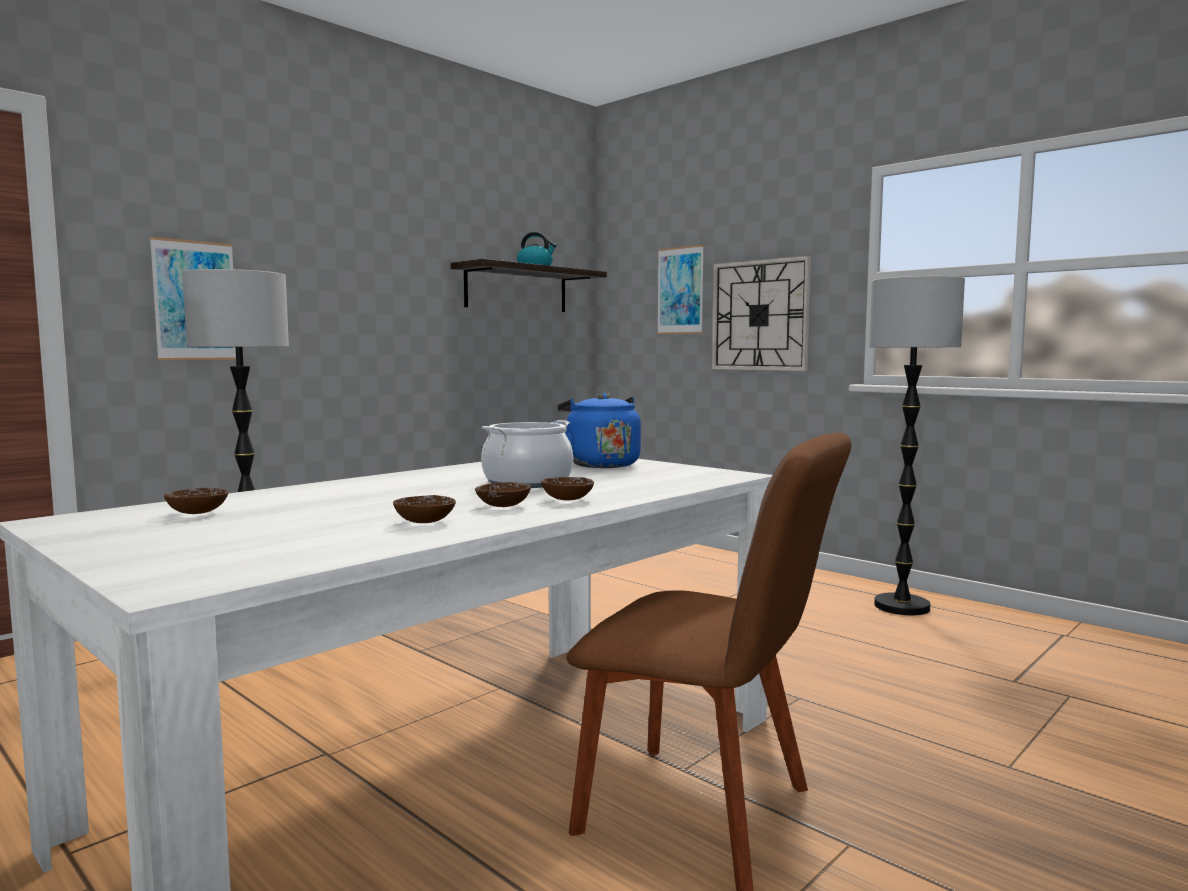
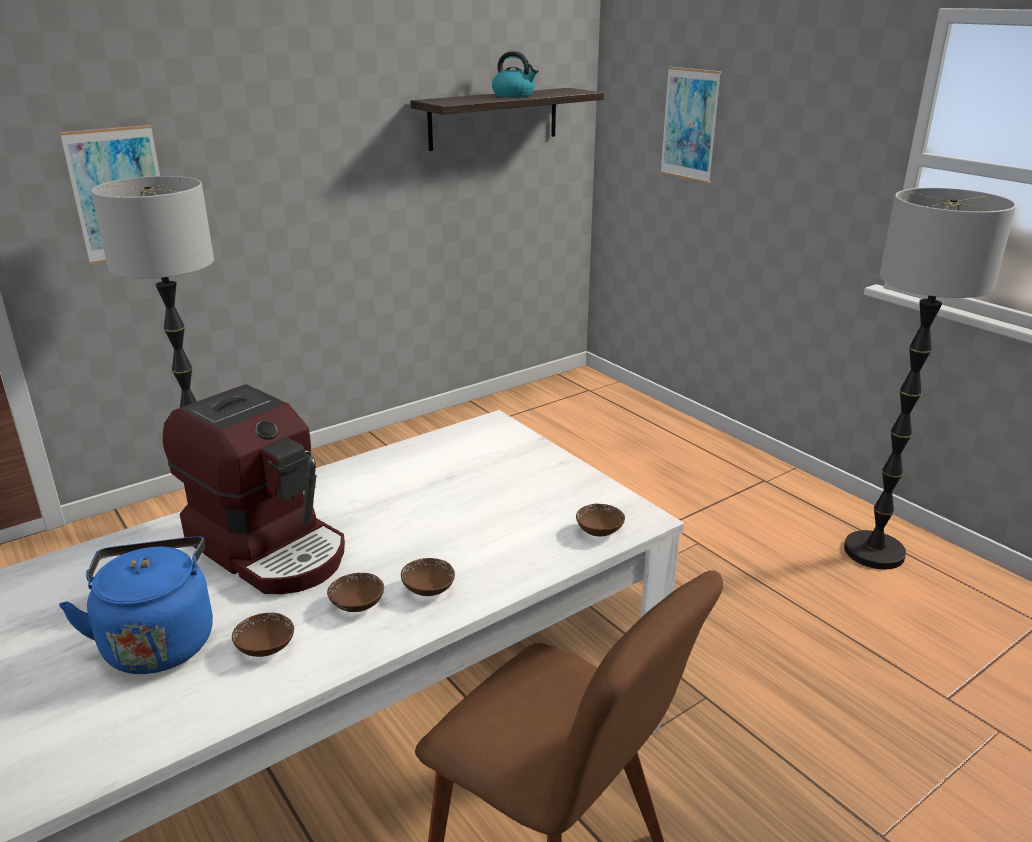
camera: 10 degrees right, 20 degrees up
(197, 513) = (72, 593): brown bowl -> brown bowl (599, 531)
(395, 492) = (270, 547): none -> coffee machine
(528, 482) = (411, 525): cooking pot -> none
(600, 464) = (509, 467): blue kettle -> blue kettle (159, 640)
(760, 315) = (776, 176): wall clock -> none

